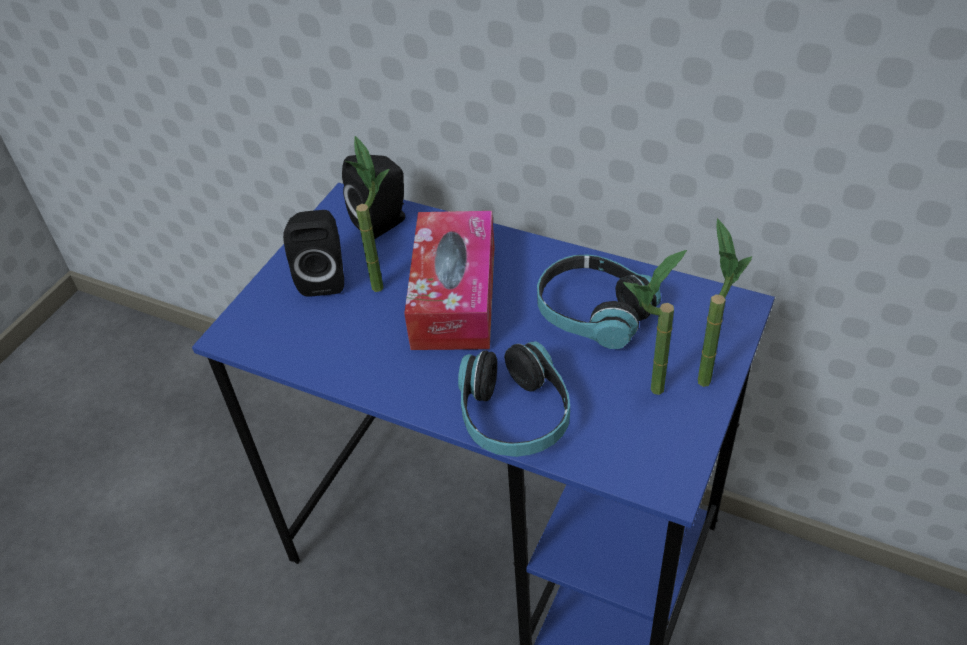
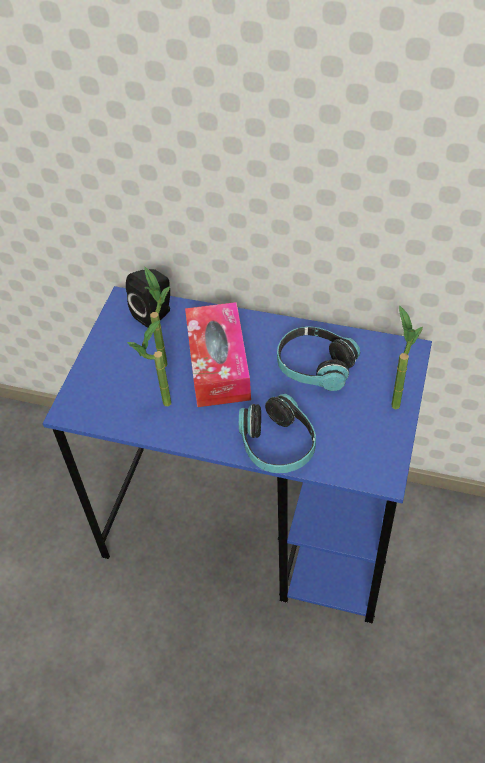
camera: 10 degrees left, 5 degrees up
(324, 277) = (123, 361): black speaker -> none
(645, 395) = (359, 419): potted plant -> potted plant (159, 407)

